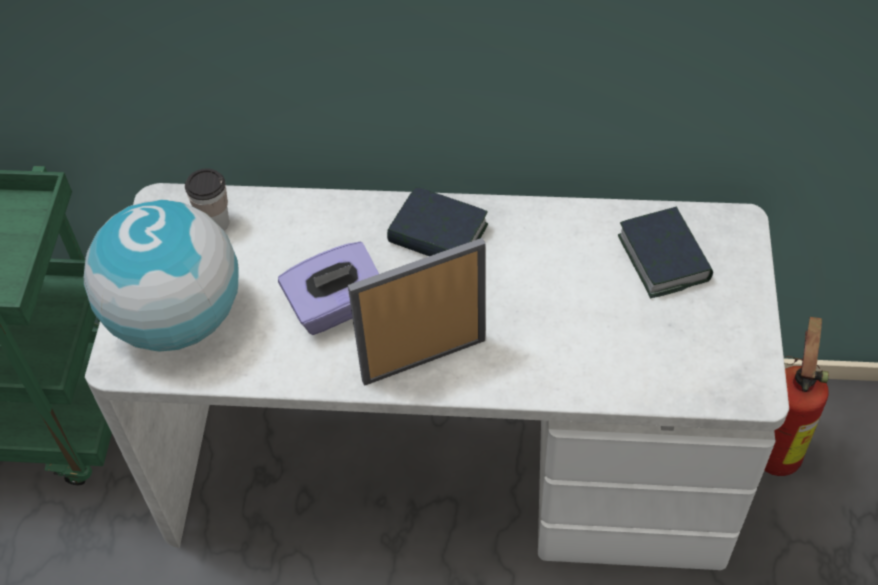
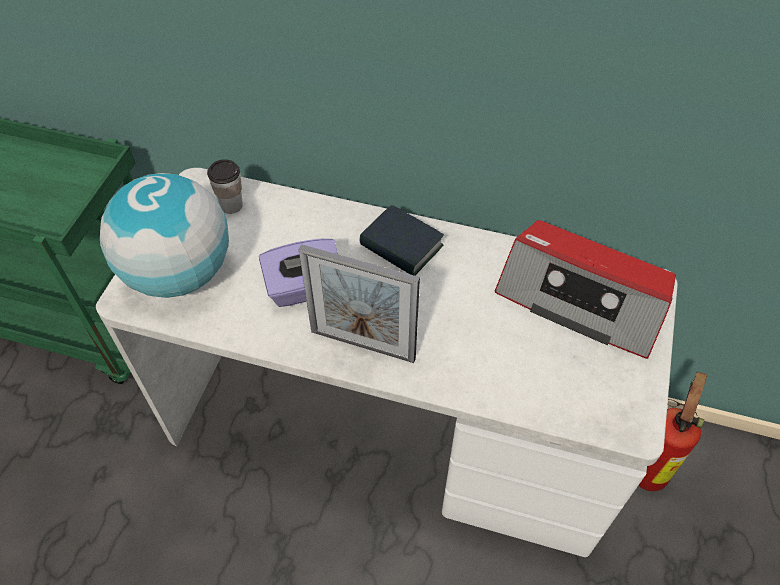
camera: 10 degrees right, 0 degrees up
(424, 360) = (362, 345): picture frame -> picture frame turned 150 degrees counterclockwise
(663, 258) = (581, 300): book -> radio

